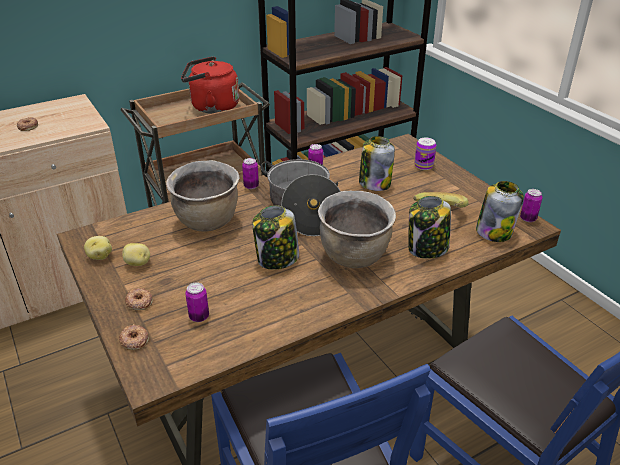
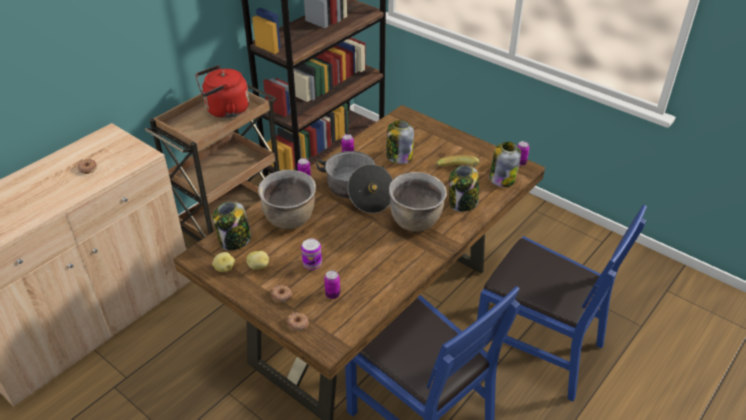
camera: 20 degrees left, 5 degrees up
(277, 259) = (361, 237): jar -> jar (235, 241)
(423, 166) = (428, 133): can -> can (312, 264)

